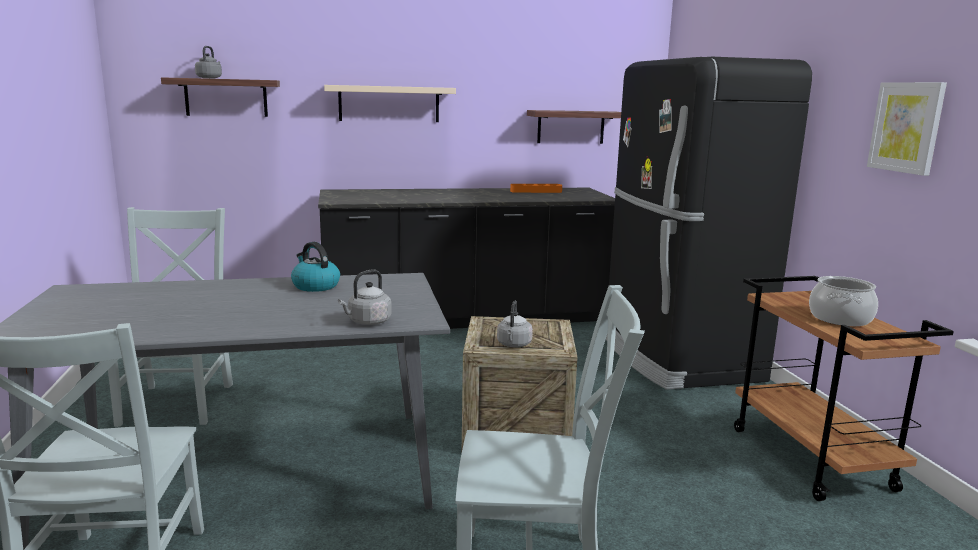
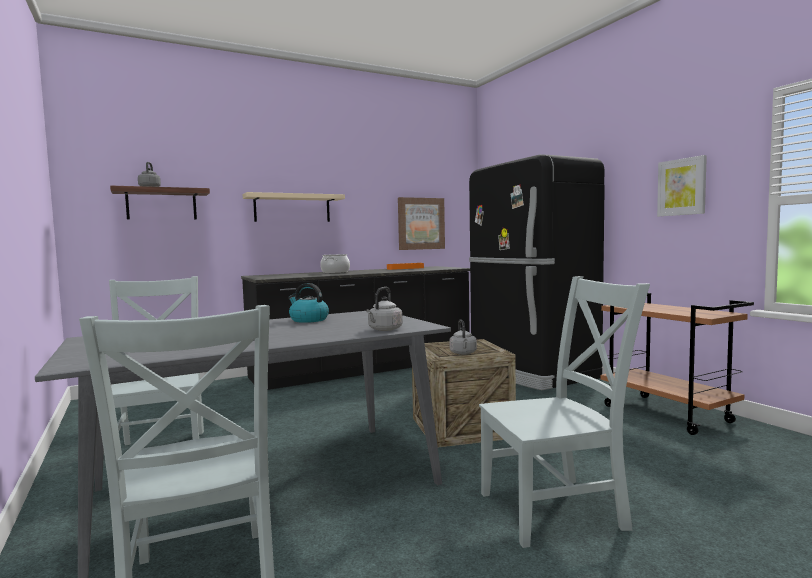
camera: 15 degrees left, 10 degrees down
(571, 127) = (421, 223): shelf -> picture
(840, 318) = (674, 309): cooking pot -> cooking pot (335, 272)

